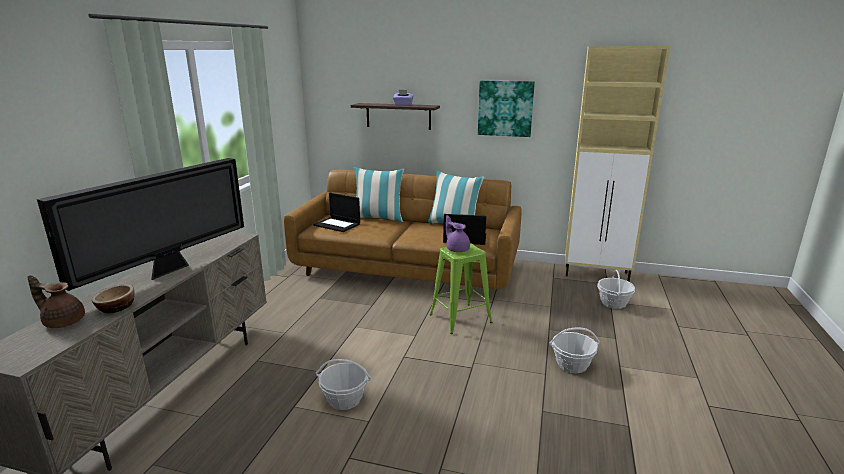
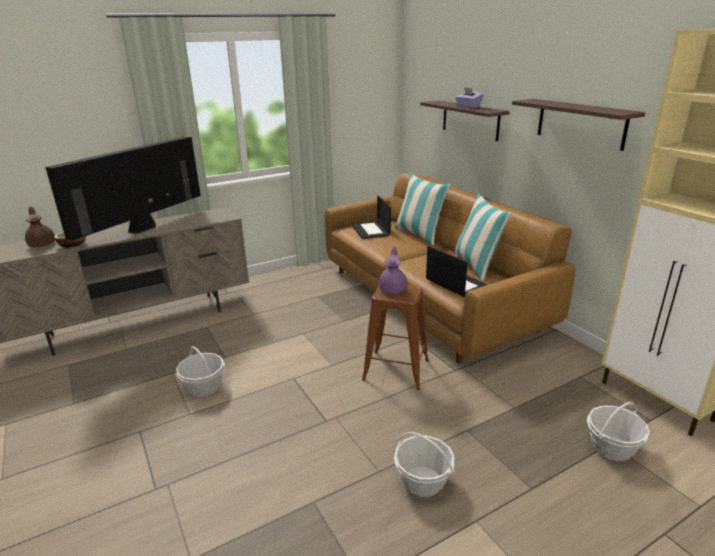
camera: 45 degrees right, 5 degrees up
(170, 270) = (143, 229): television -> television turned 135 degrees clockwise
(460, 318) = (395, 370): green stool -> brown stool
(505, 108) = (580, 123): picture -> shelf

